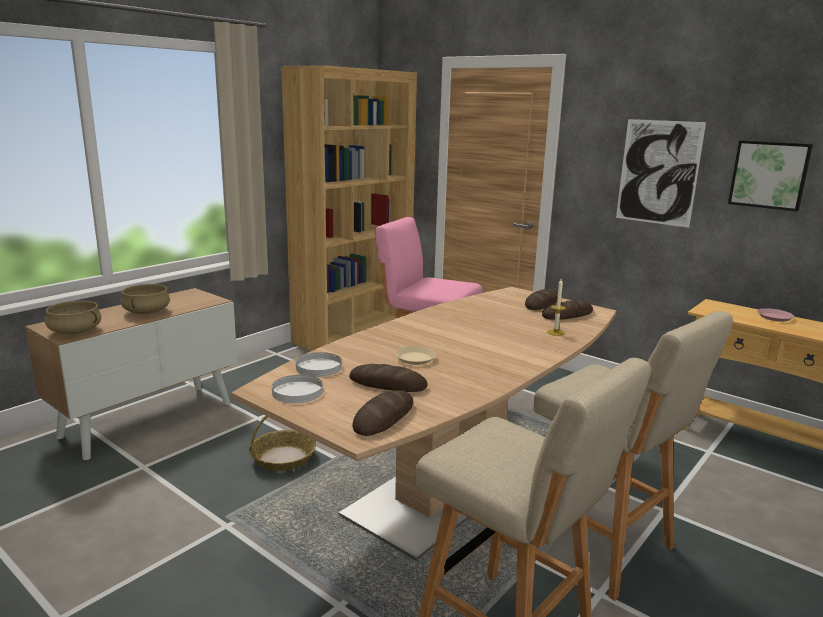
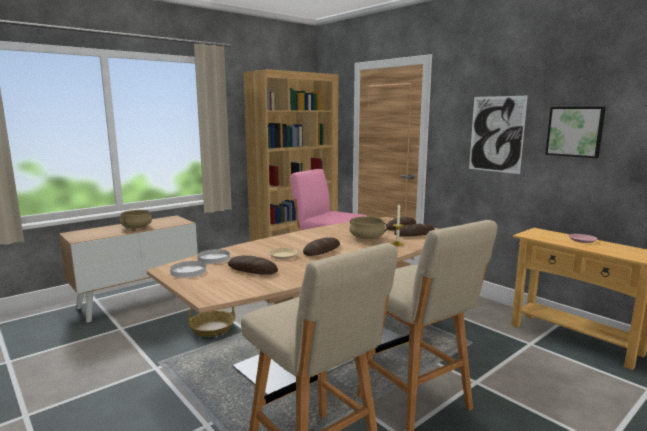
camera: 10 degrees right, 5 degrees down
(76, 331) = (86, 236): beige cooking pot -> beige cooking pot (367, 238)
(384, 417) = (234, 288): bread -> bread (322, 250)

